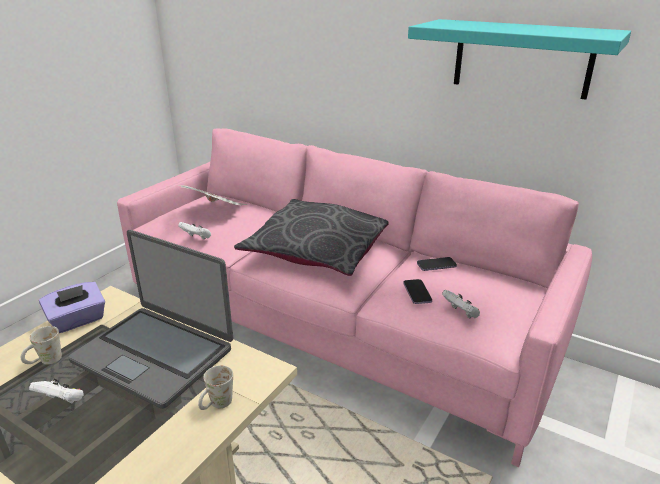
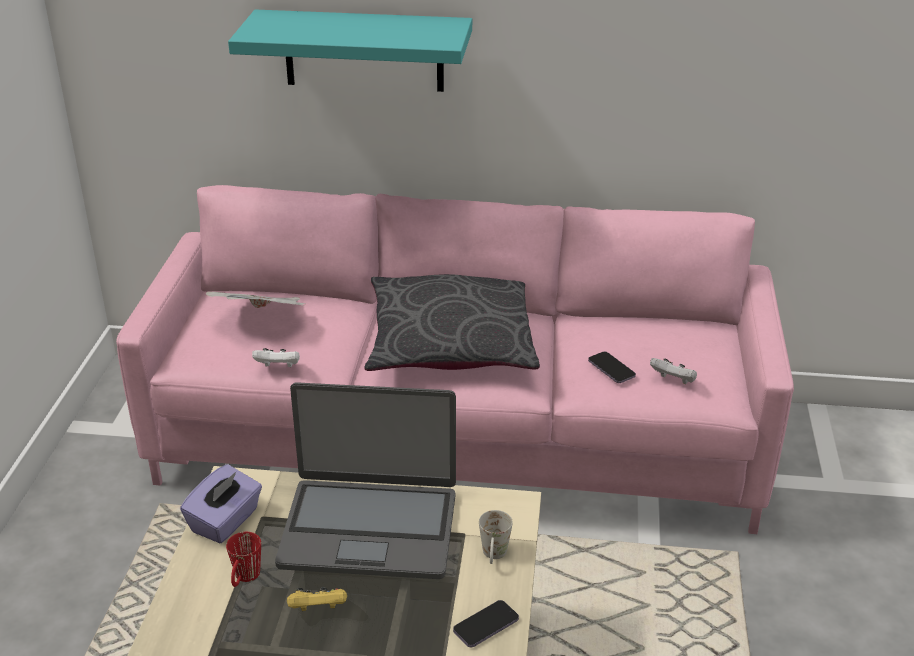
camera: 25 degrees left, 5 degrees up
(45, 362) = (244, 579): white mug -> red mug
(62, 401) = (318, 610): white game controller -> yellow game controller
(436, 265) = (607, 328): phone -> phone (486, 625)
(522, 58) = (667, 58): turquoise shelf -> turquoise shelf (364, 50)

